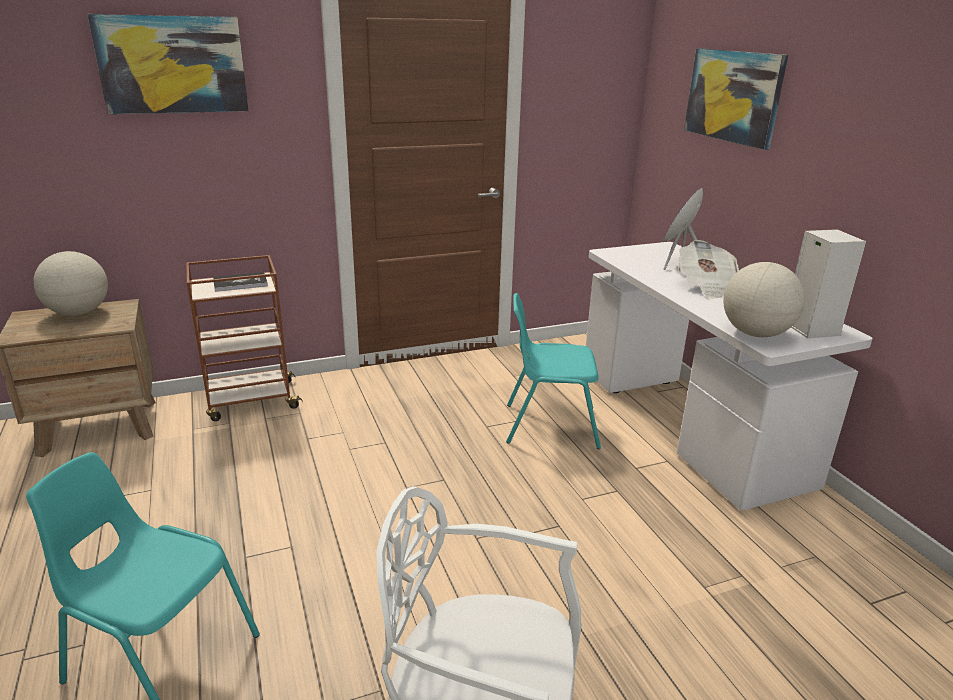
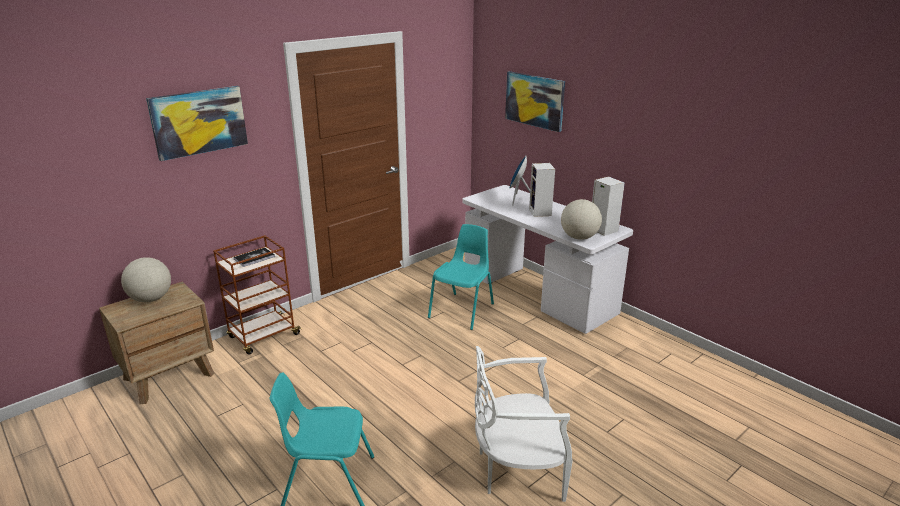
camera: 20 degrees left, 0 degrees up
(549, 425) = (463, 310): turquoise chair -> turquoise chair turned 135 degrees clockwise
(706, 286) = (541, 212): newspaper -> speaker

